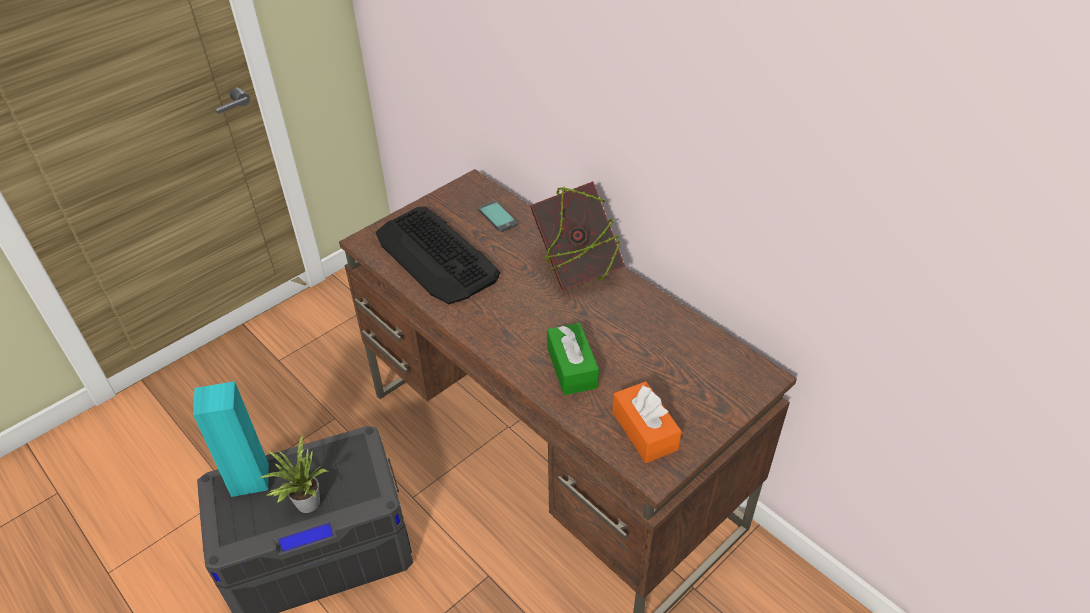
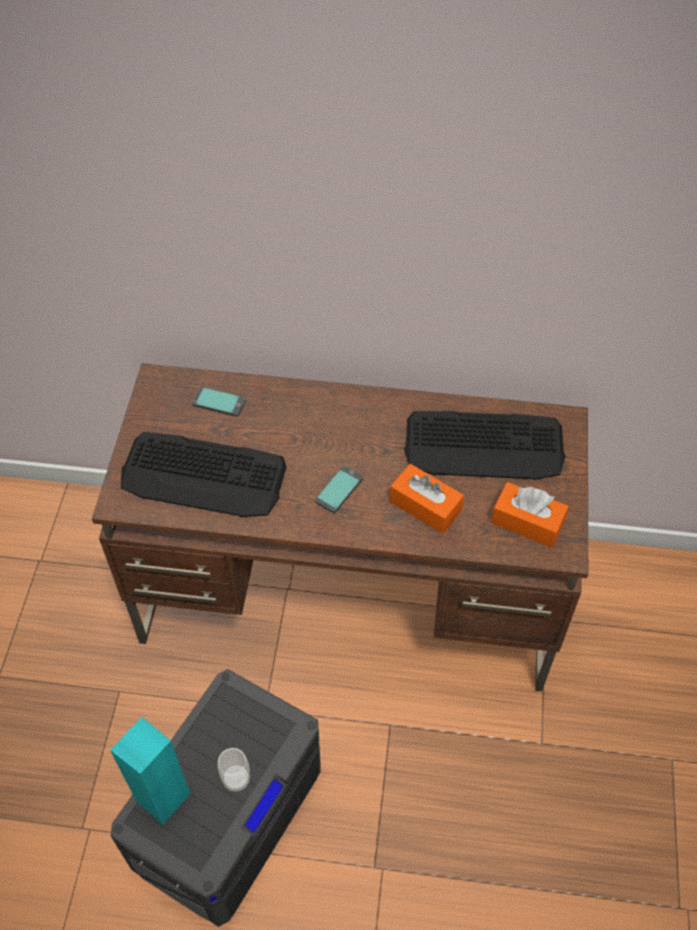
camera: 40 degrees left, 10 degrees up
(304, 503) = (236, 779): potted plant -> cup
(518, 318) = (338, 489): none -> phone
(572, 368) = (425, 506): green tissue box -> orange tissue box
(577, 270) = (341, 413): book -> none
(668, 354) = (484, 446): none -> keyboard

